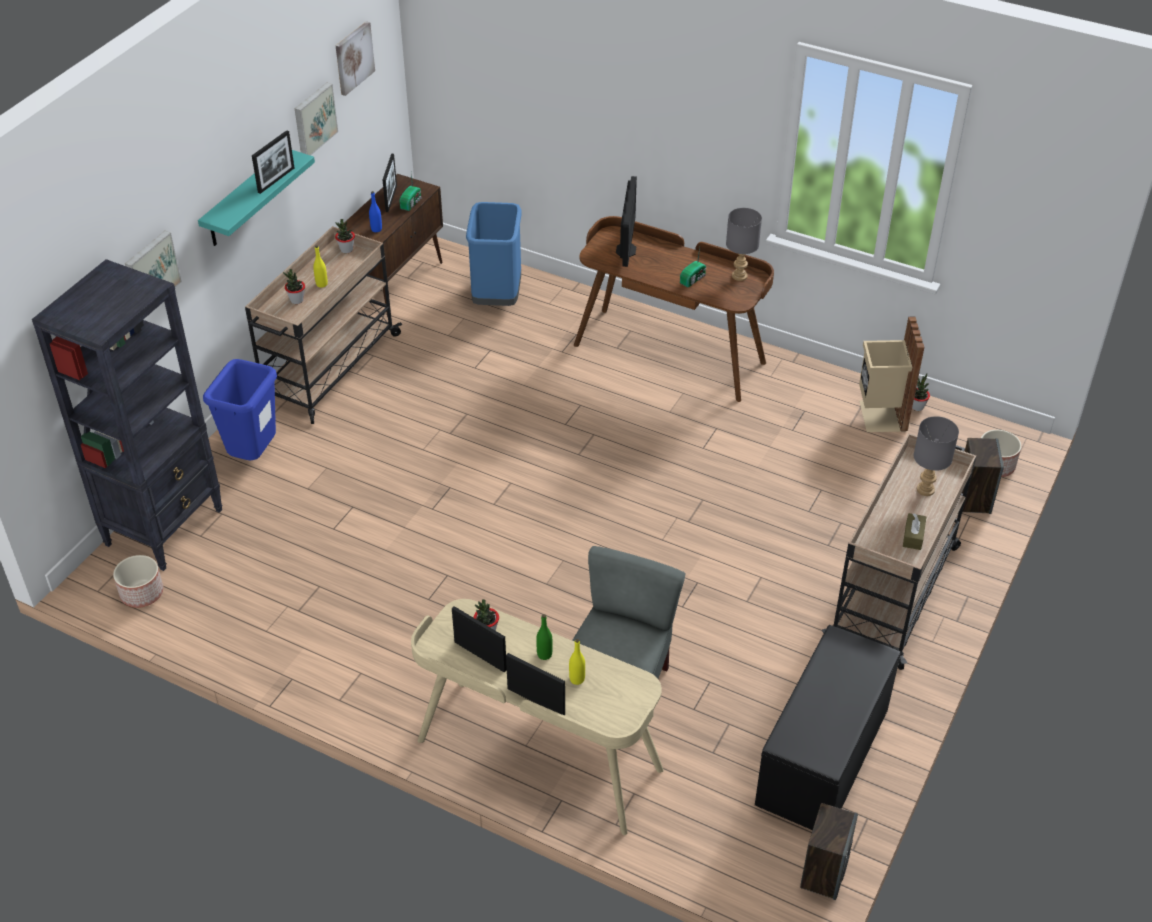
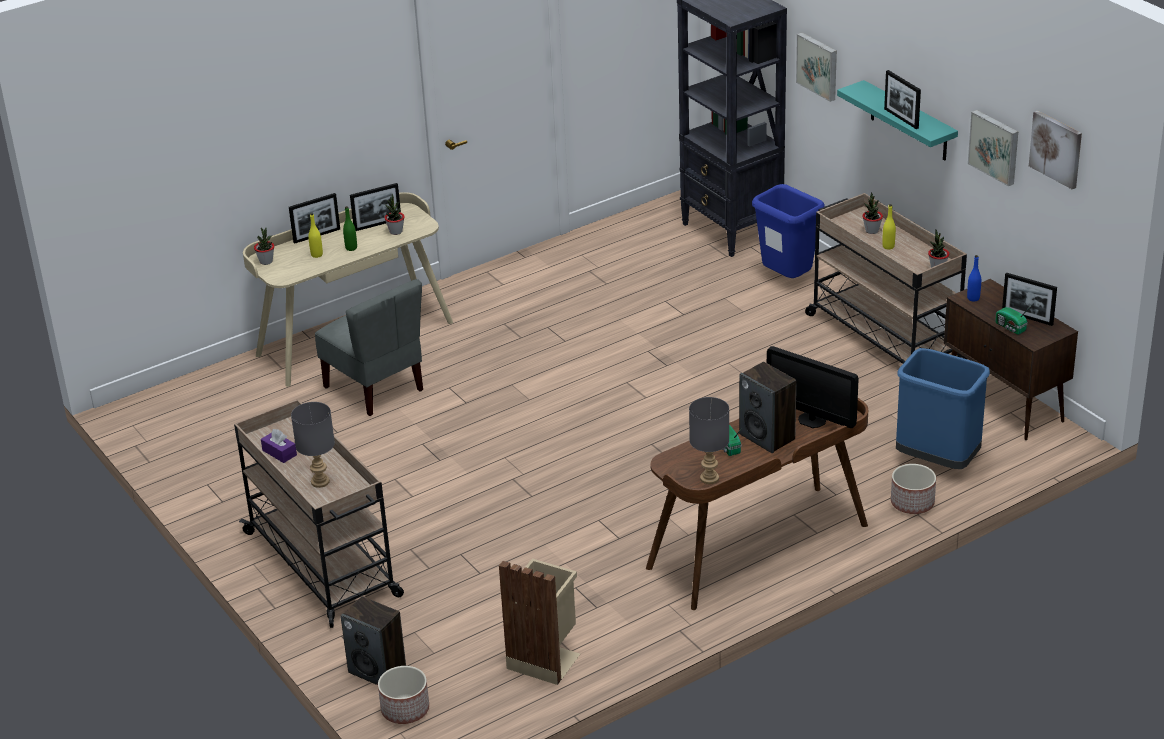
camera: 120 degrees right, 10 degrees down
(142, 593) = (667, 213): planter -> planter (912, 503)
(823, 758) = (215, 461): black bench -> none
(823, 872) = (135, 426): speaker -> speaker (767, 437)
(913, 536) = (279, 453): brown tissue box -> purple tissue box
(917, 407) = (535, 693): potted plant -> potted plant (266, 261)

